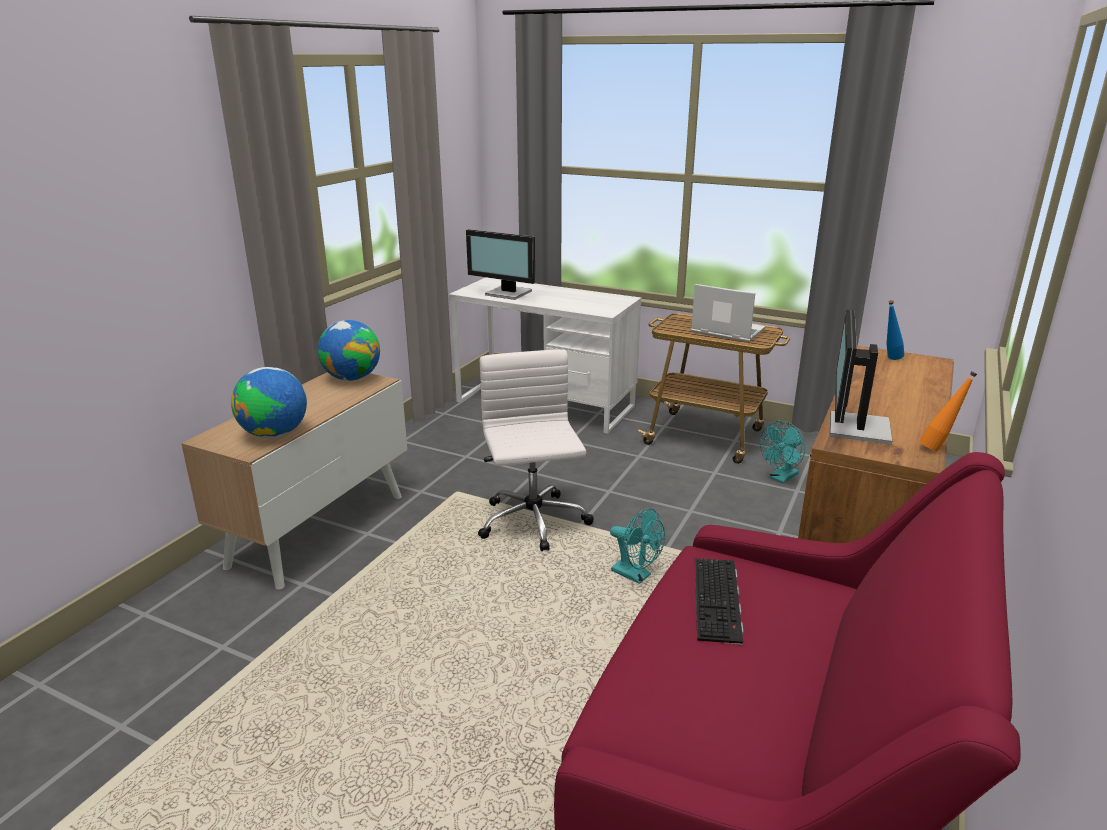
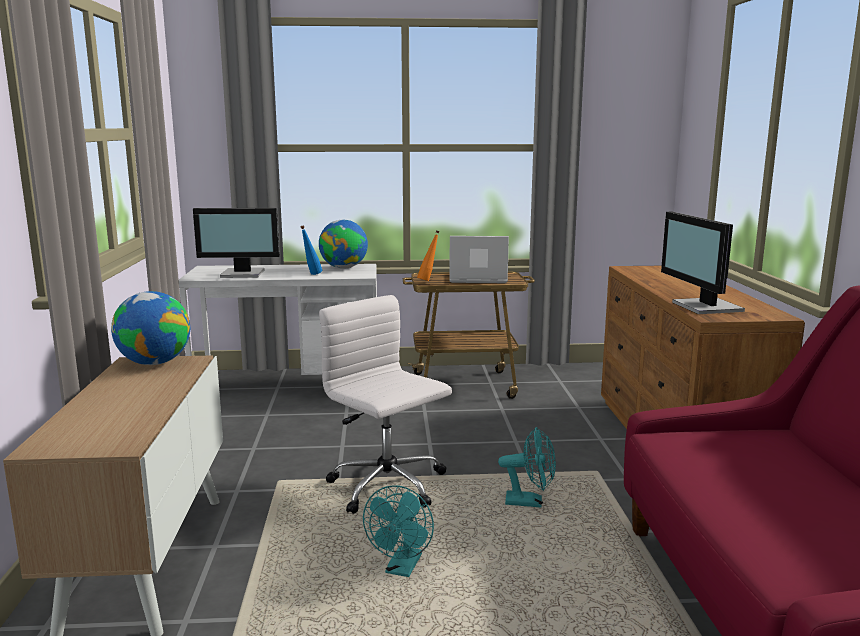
camera: 30 degrees left, 10 degrees down
(275, 434) = (132, 425): globe -> globe (344, 268)
(719, 600) = (719, 461): keyboard -> none
(781, 478) = (556, 401): turquoise fan -> turquoise fan (402, 569)
(889, 359) = (646, 270): blue bottle -> blue bottle (311, 275)
(939, 448) = (774, 308): orange bottle -> orange bottle (428, 280)

